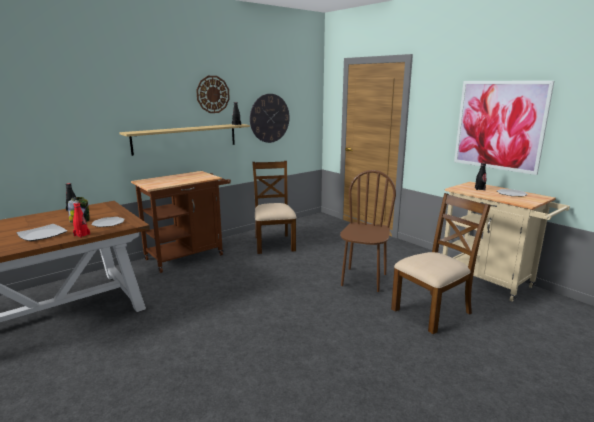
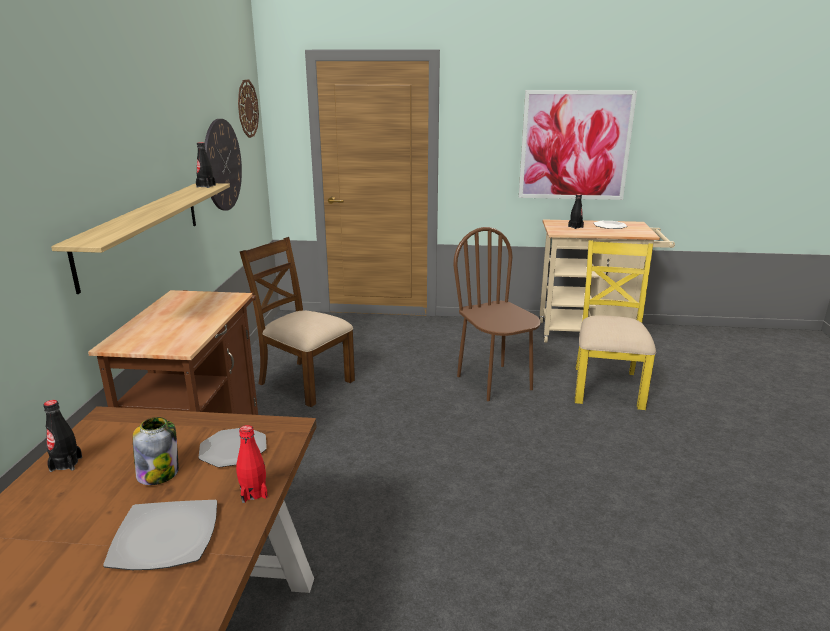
camera: 45 degrees left, 5 degrees up
(213, 94) = (161, 131): wall clock -> wall clock (247, 108)
(432, 311) = (607, 386): brown chair -> yellow chair

